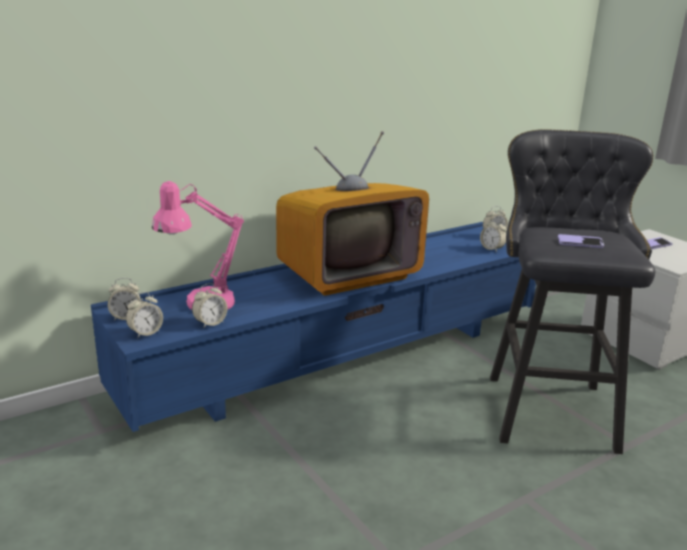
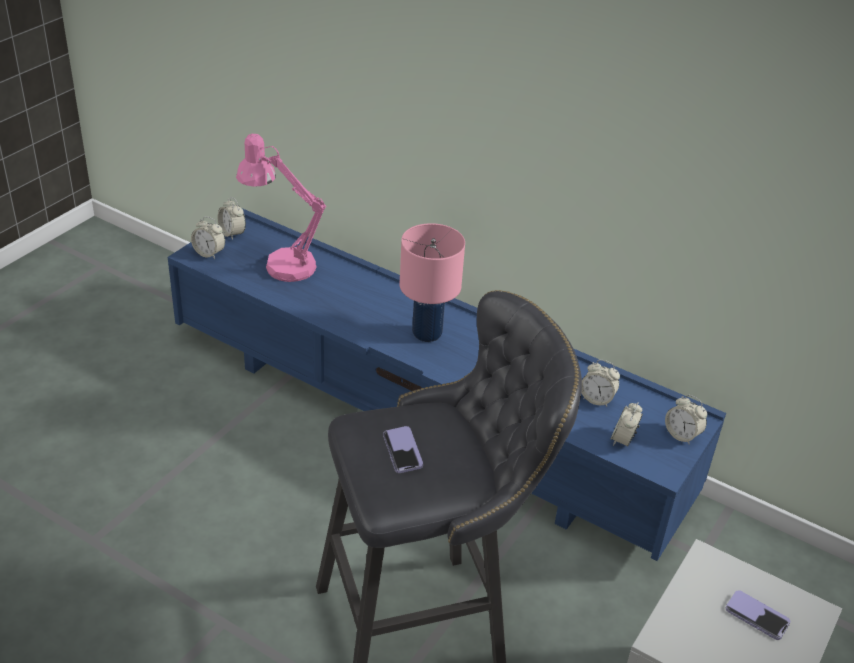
camera: 65 degrees right, 15 degrees up
(210, 323) = (248, 280): alarm clock -> alarm clock (597, 399)
(348, 274) = (429, 334): television -> pink table lamp

